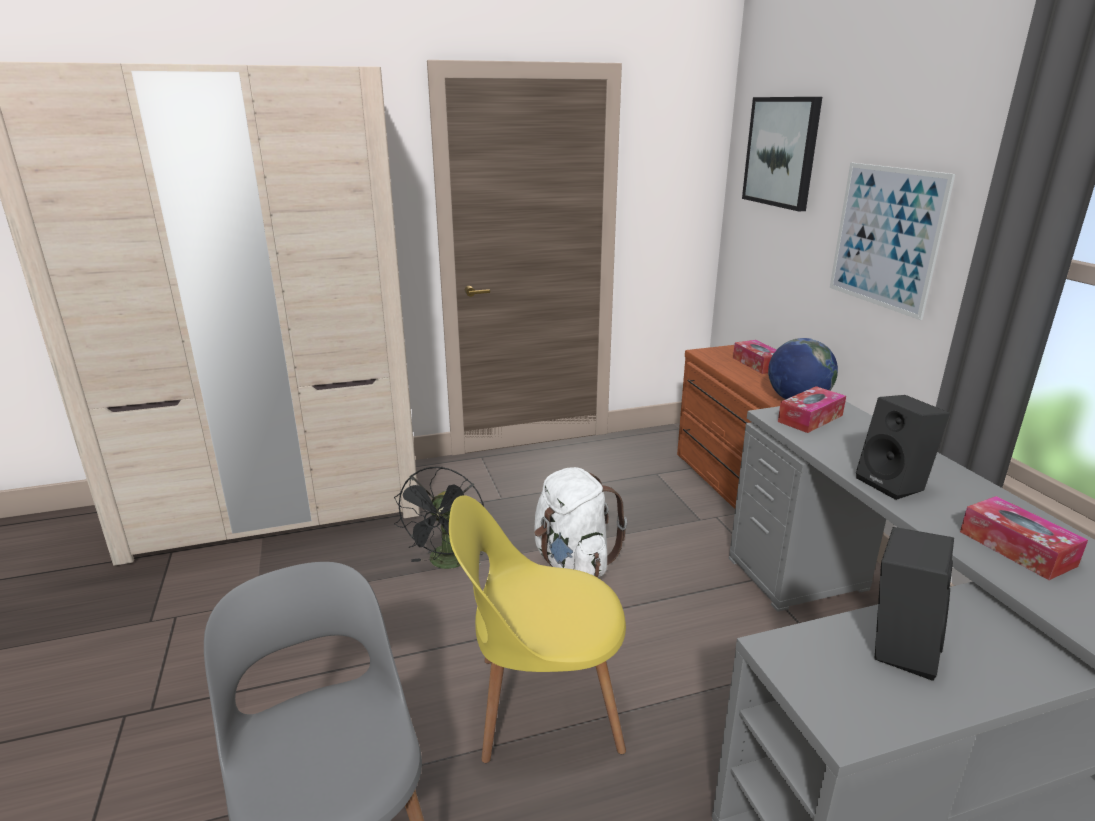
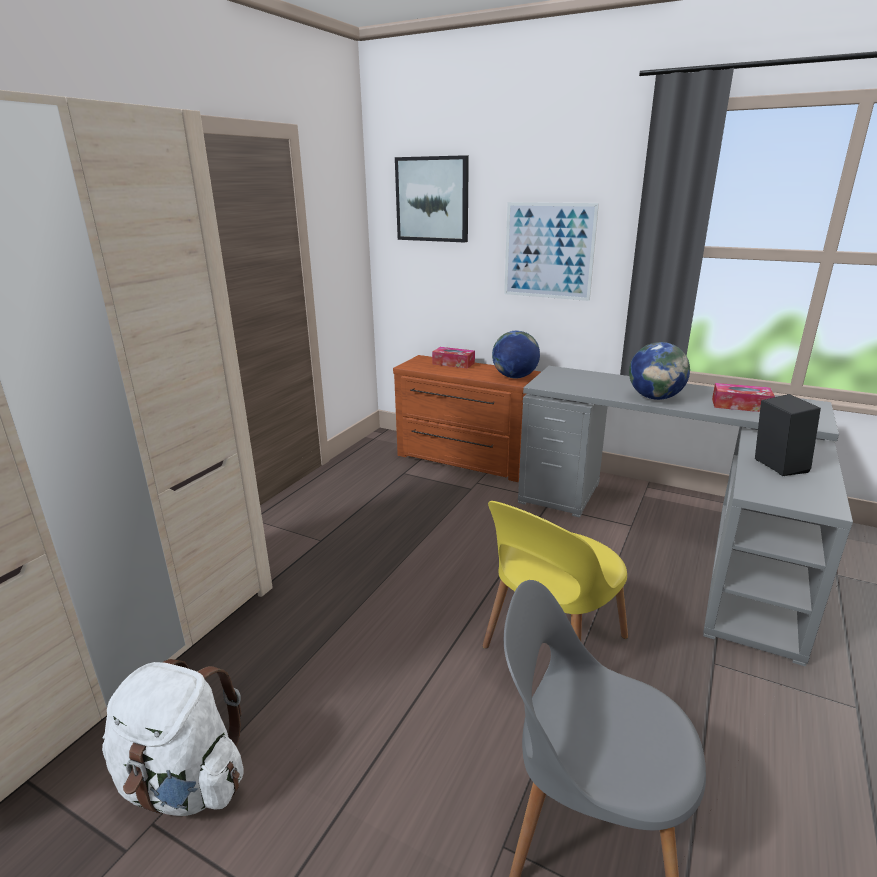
camera: 45 degrees left, 0 degrees up
(447, 563) = (354, 606): black fan -> none
(573, 563) = (439, 554): white backpack -> white backpack (184, 784)
(810, 418) = (560, 380): tissue box -> none
(894, 484) = (655, 397): black speaker -> globe

